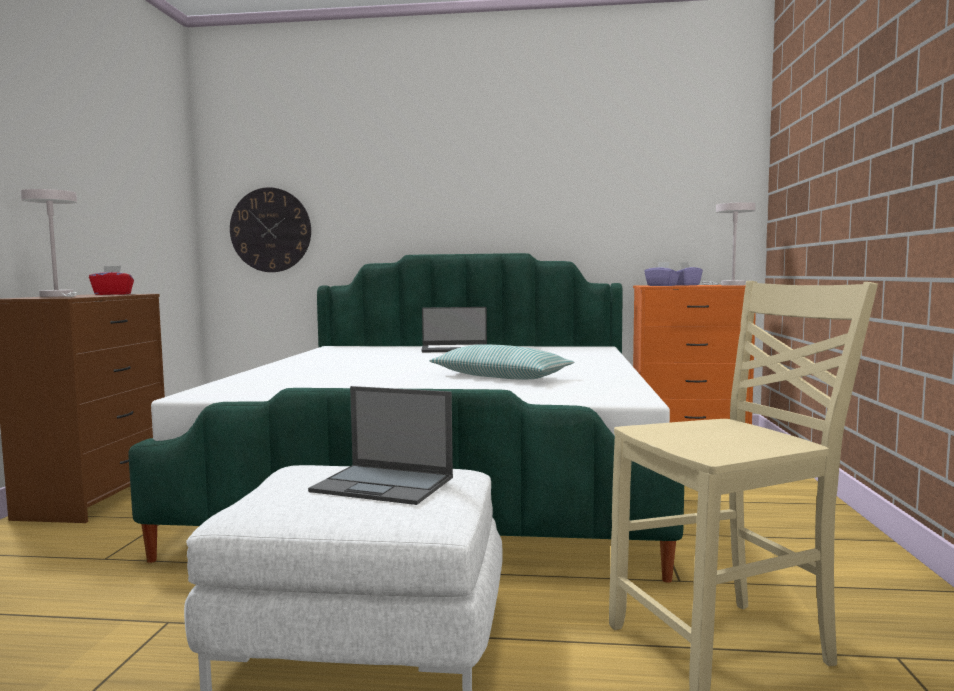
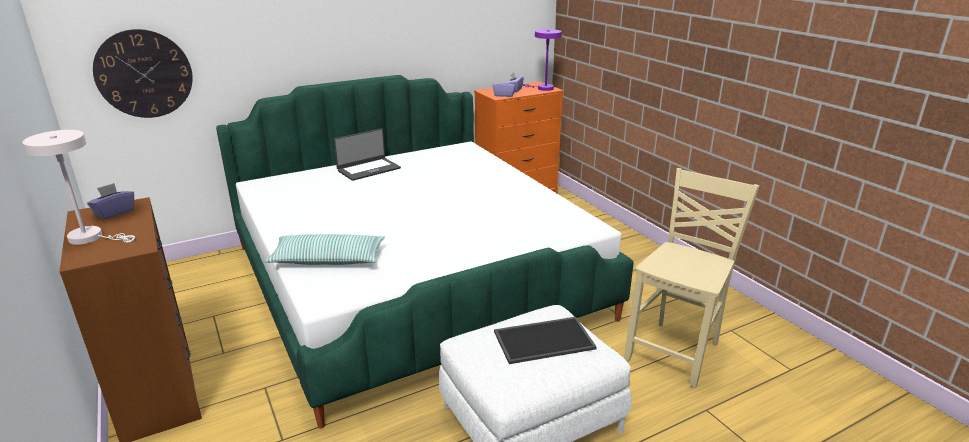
camera: 35 degrees left, 20 degrees up
(113, 294) = (114, 213): red tissue box -> purple tissue box
(384, 484) = (544, 339): laptop -> tray
(500, 377) = (480, 214): pillow -> pillow (328, 260)
(729, 285) = (542, 88): white table lamp -> purple table lamp

